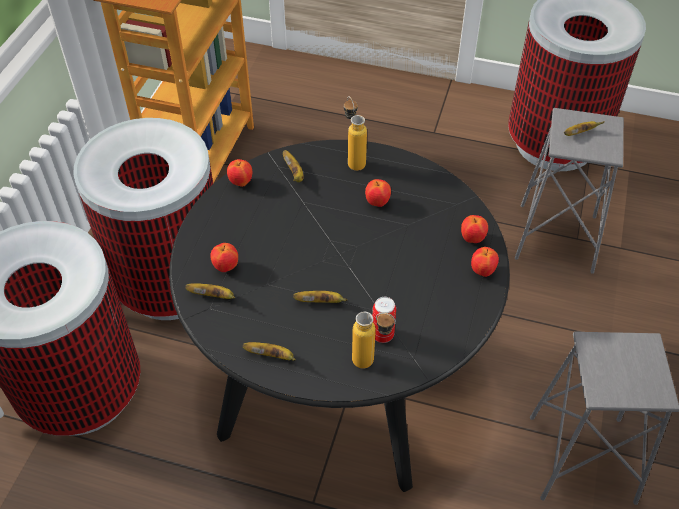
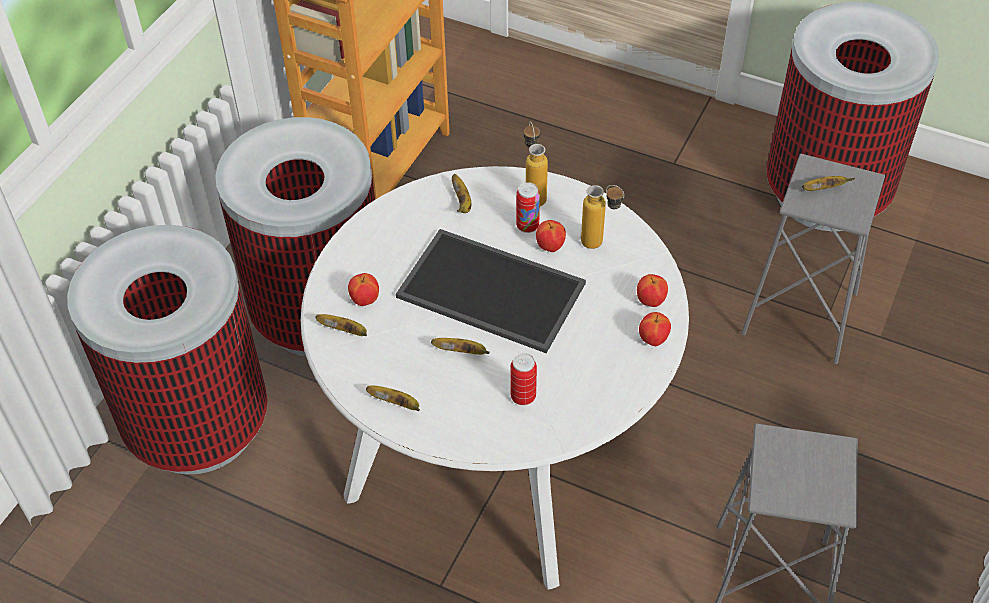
camera: 10 degrees right, 0 degrees up
(241, 182) = (399, 206): apple -> none
(332, 247) = (488, 292): none -> tray
(339, 380) = (497, 452): black dining table -> white dining table
(354, 187) = (527, 226): none -> can
(371, 362) = (504, 424): bottle -> bottle (600, 244)

